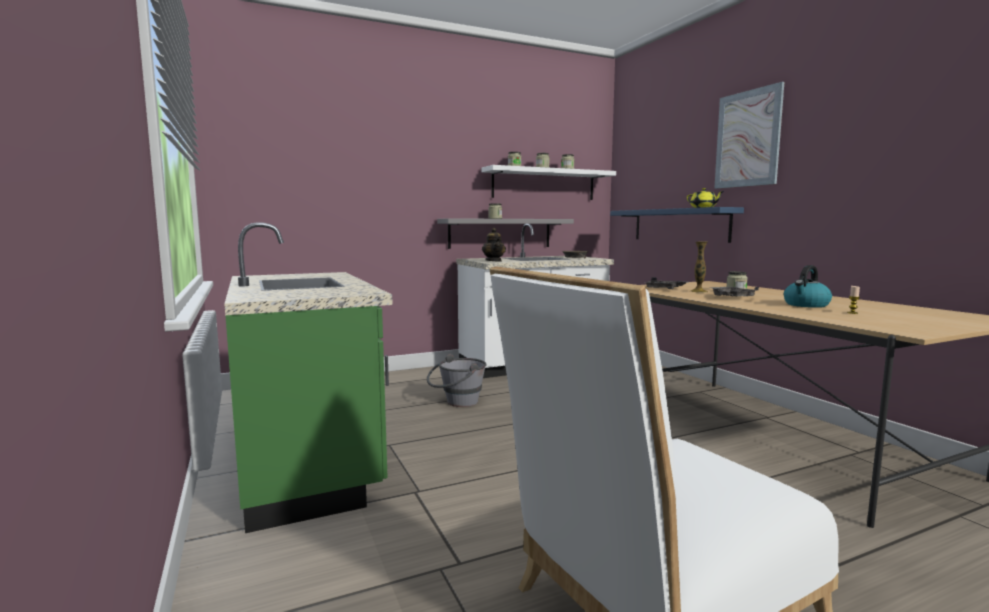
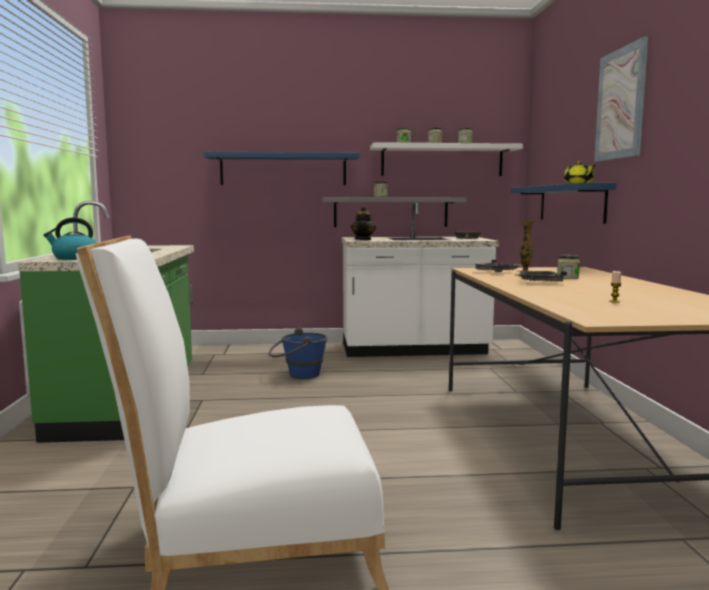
camera: 20 degrees right, 0 degrees up
(398, 189) = (283, 169): none -> blue shelf
(457, 403) = (298, 375): grey bucket -> blue bucket
(806, 305) = (593, 292): kettle -> kettle (74, 258)

